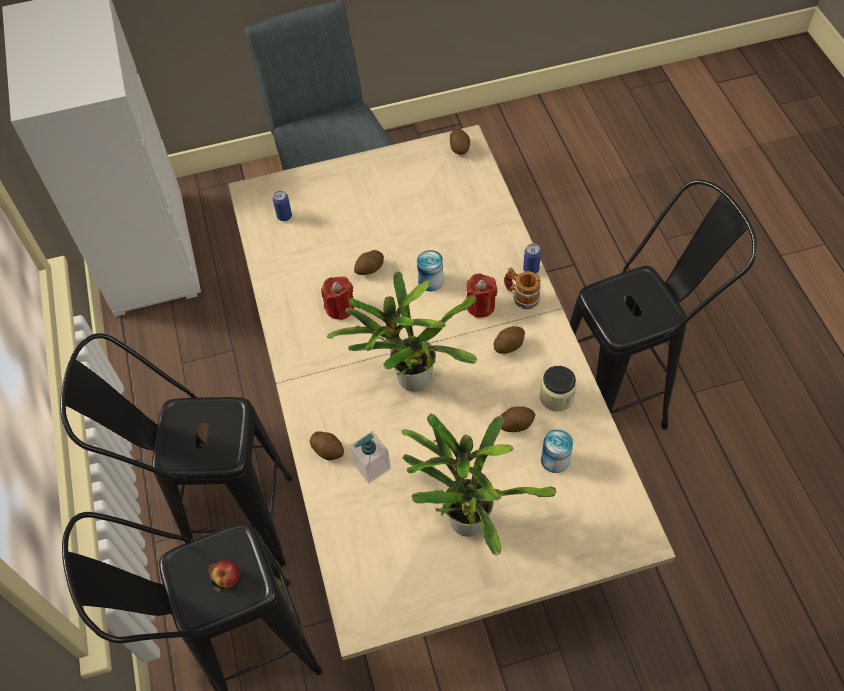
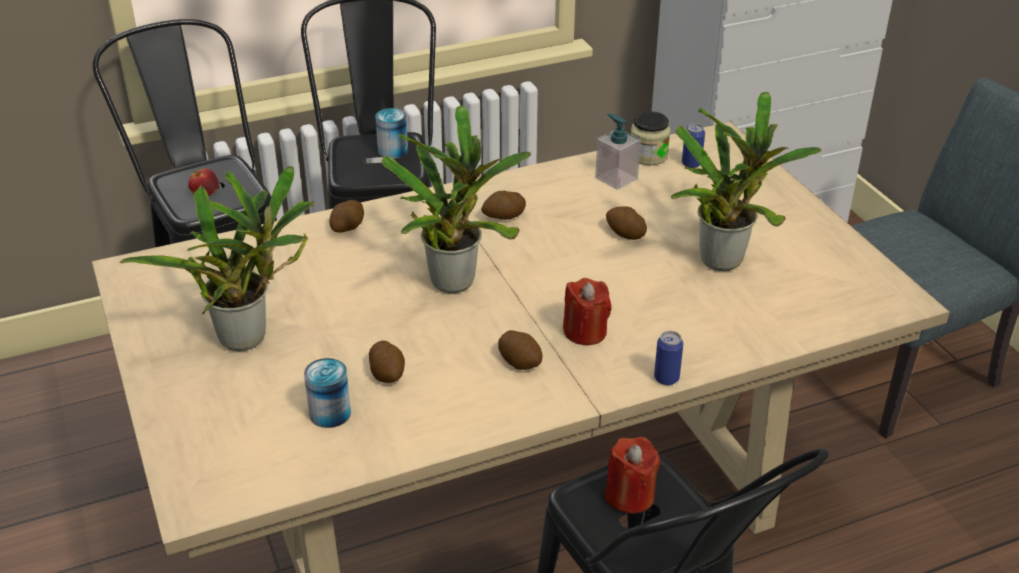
camera: 80 degrees right, 20 degrees down
(340, 308) = (556, 217): red candle -> red candle (630, 496)
(371, 466) = (325, 260): soap dispenser -> soap dispenser (616, 178)
(408, 218) = (725, 258): none -> potted plant
(430, 281) = (618, 285): can -> can (393, 151)
(460, 148) = (886, 295): potato -> potato (503, 217)
(521, 296) = (612, 370): mug -> none
(556, 397) = (434, 412): jar -> jar (648, 156)

